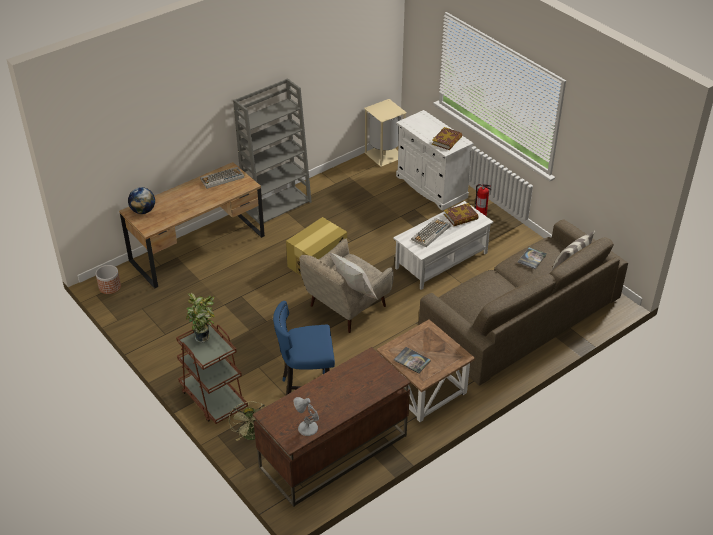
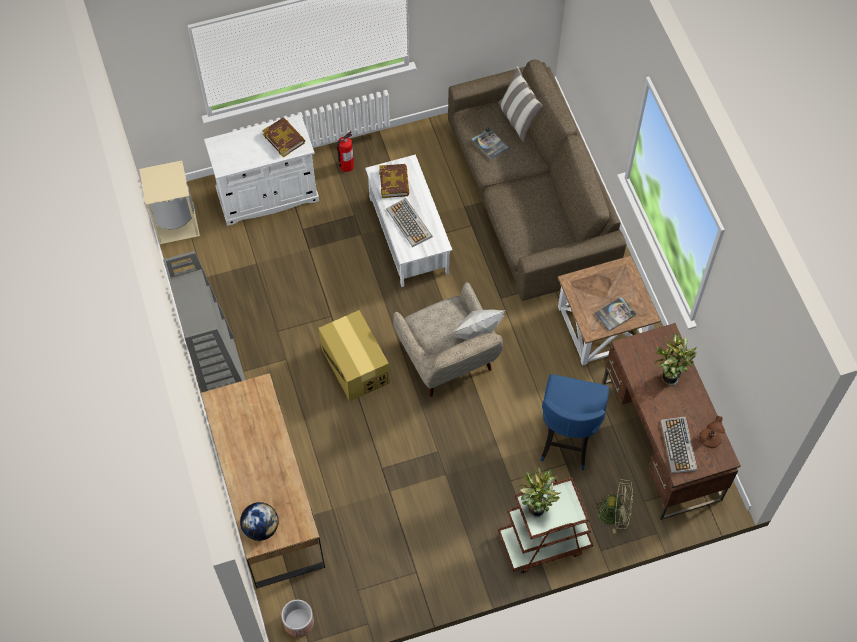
camera: 70 degrees left, 20 degrees up
(221, 178) = (232, 415): keyboard -> keyboard (678, 446)
(306, 428) = (710, 439): white table lamp -> brown table lamp
(355, 388) = (668, 376): none -> potted plant

